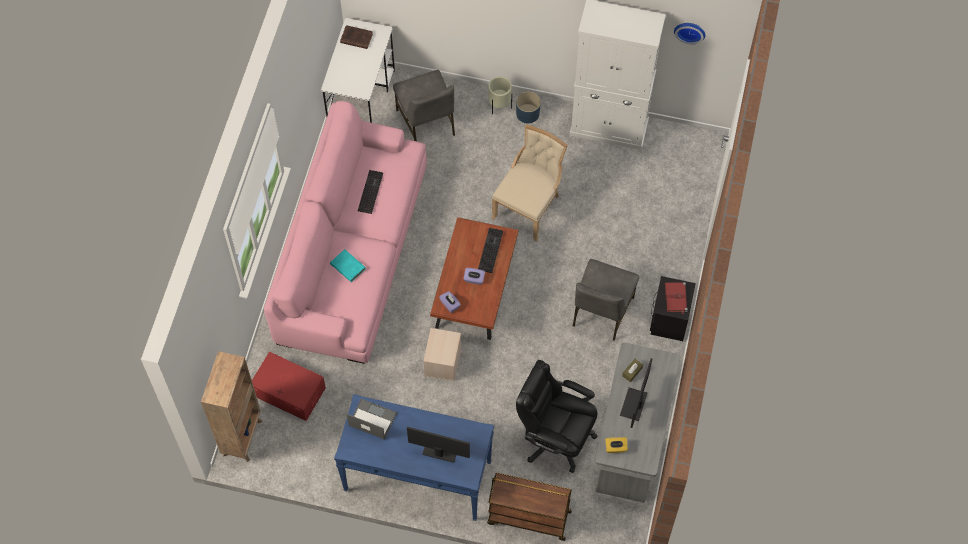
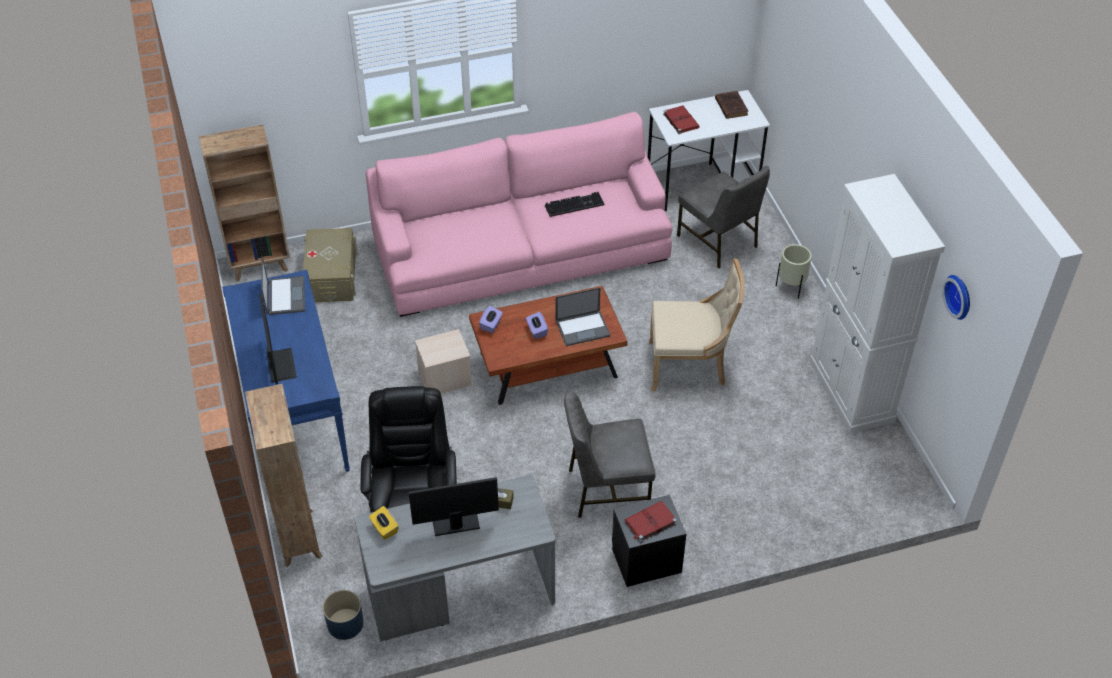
camera: 60 degrees right, 15 degrees down
(289, 391) = (331, 276): red storage box -> beige storage box
(347, 266) = (475, 225): turquoise book -> none
(348, 78) = (680, 120): none -> red book
(426, 123) = (718, 241): grey chair -> grey chair turned 75 degrees counterclockwise
(489, 249) = (583, 328): keyboard -> laptop
(528, 113) = (804, 314): blue planter -> blue planter (345, 624)
(528, 518) = (298, 536): brown cart -> brown bookcase

